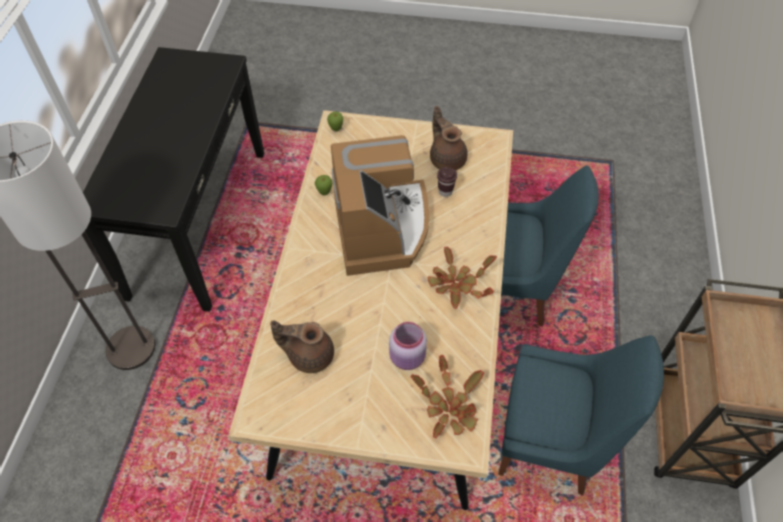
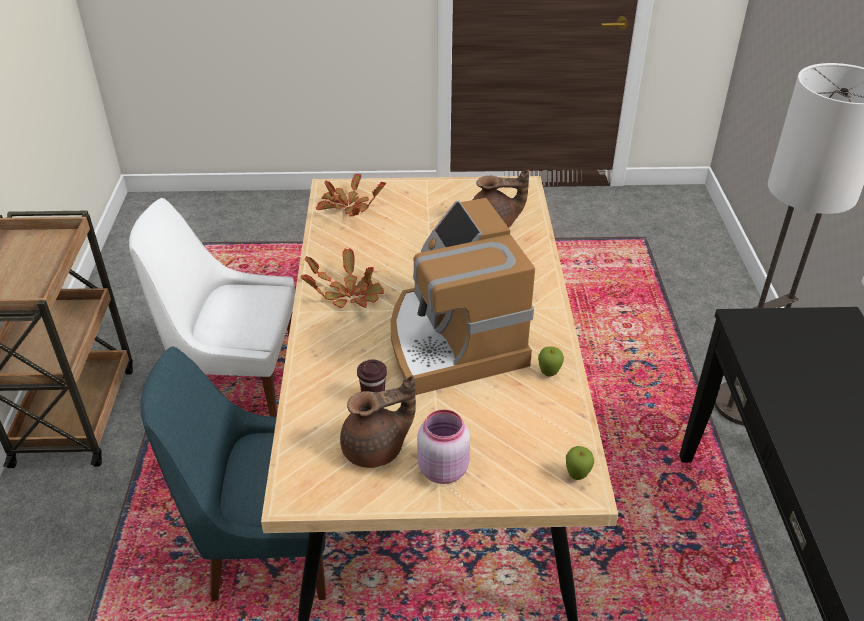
camera: 170 degrees right, 15 degrees down
(408, 358) = (393, 233): pink jar -> pink jar (442, 469)
(447, 159) = (376, 449): brown teapot -> brown teapot turned 75 degrees counterclockwise
(551, 442) = (237, 383): blue chair -> white chair

